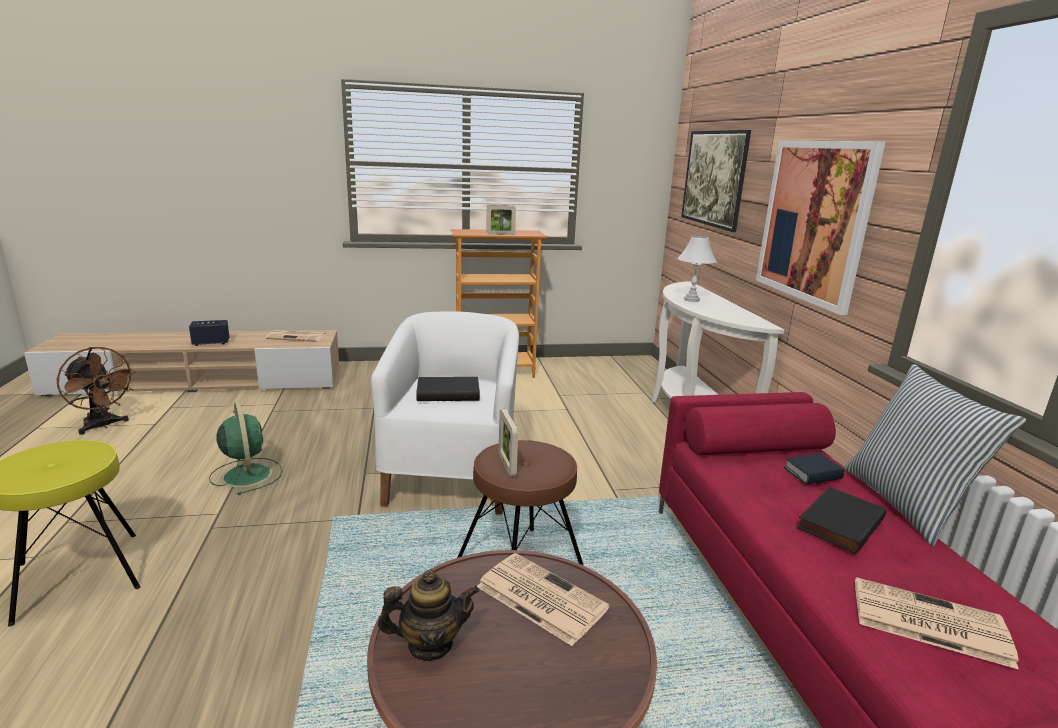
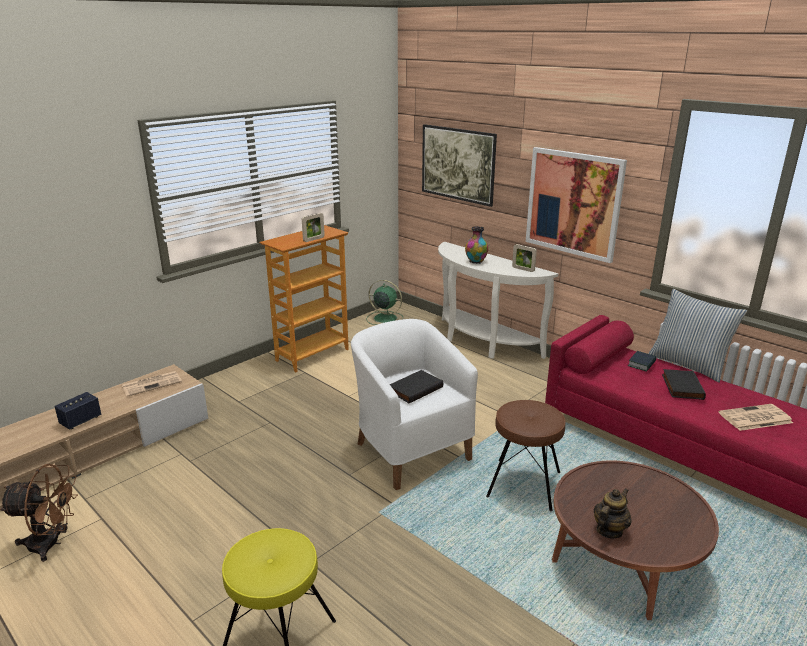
camera: 35 degrees left, 5 degrees up
(247, 474) = (266, 516): green fan -> green fan (384, 318)
(507, 465) = (528, 422): picture frame -> picture frame (523, 269)
(539, 597) = (616, 485): newspaper -> none
(691, 300) = (476, 261): white table lamp -> vase

